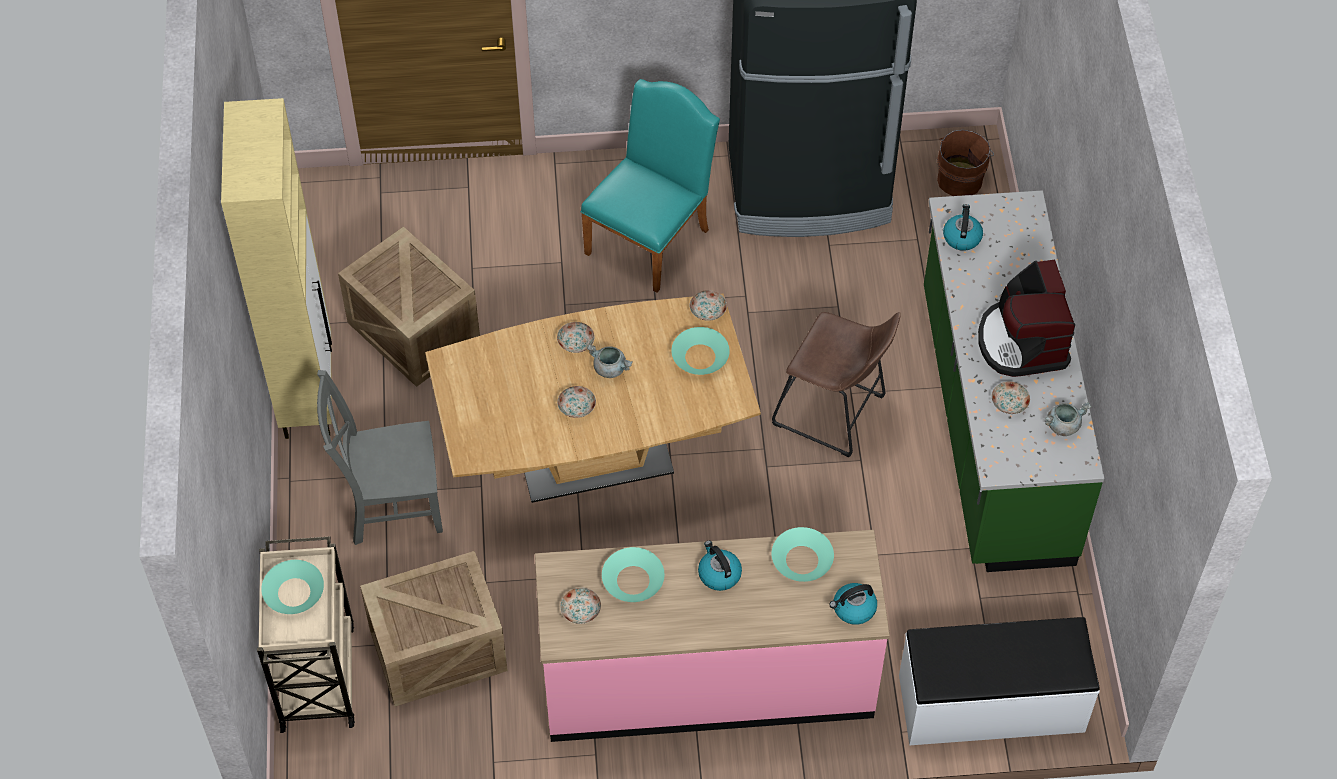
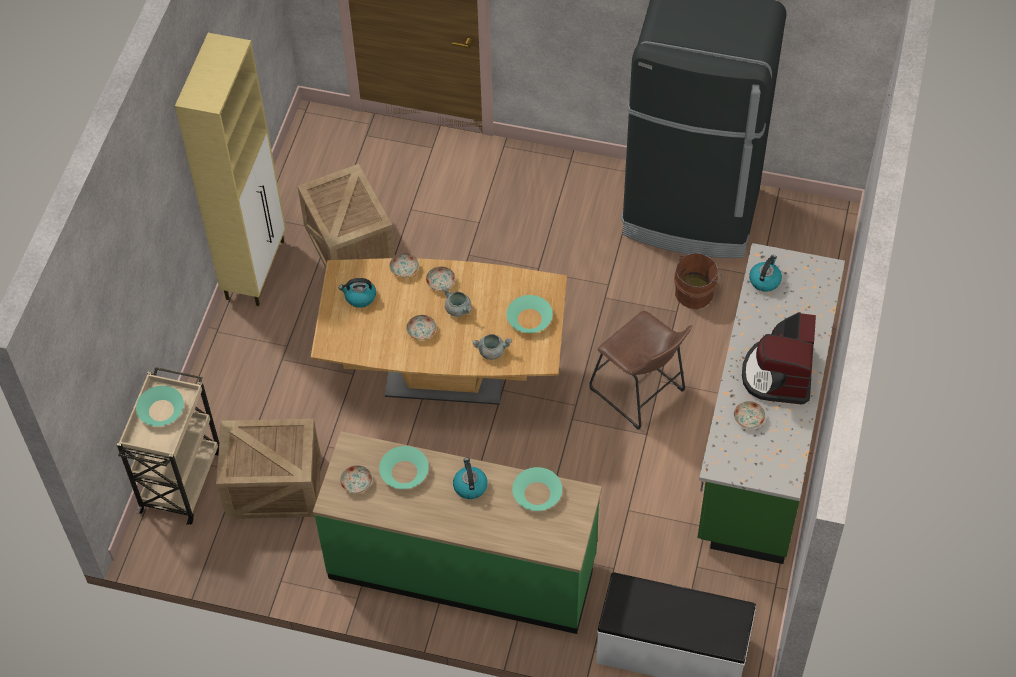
camera: 20 degrees right, 0 degrees up
(389, 503) = (281, 368): grey chair -> none
(652, 236) = (555, 220): turquoise chair -> none
(707, 679) = (462, 567): pink counter -> green counter
(708, 310) = (550, 285): plate -> plate (404, 269)
(853, 609) = (561, 542): kettle -> kettle (359, 297)
(961, 178) = (814, 237): brown bucket -> brown bucket (695, 292)
(1063, 425) = (784, 447): grey cooking pot -> grey cooking pot (492, 351)

